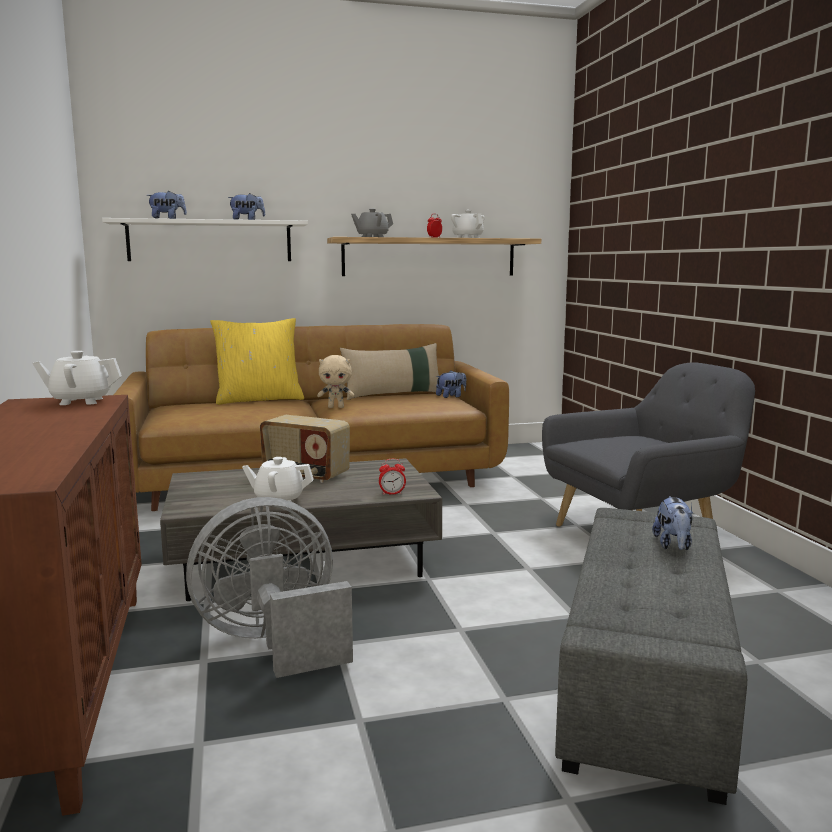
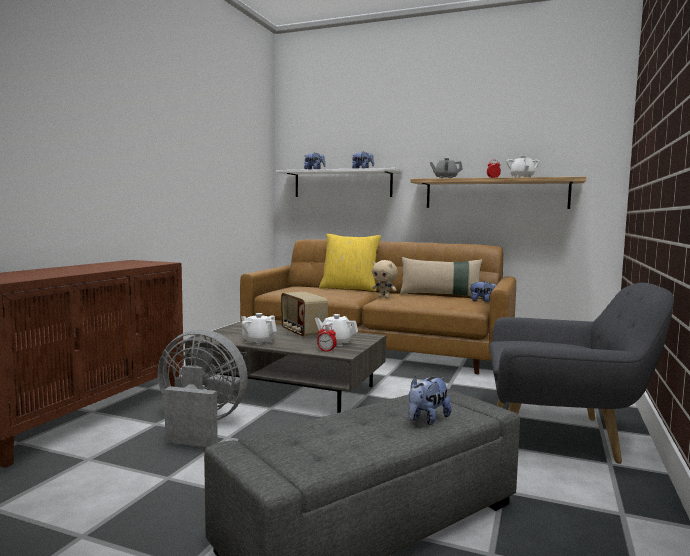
camera: 35 degrees right, 5 degrees down
(80, 401) = (150, 262): white teapot -> white teapot (336, 343)

